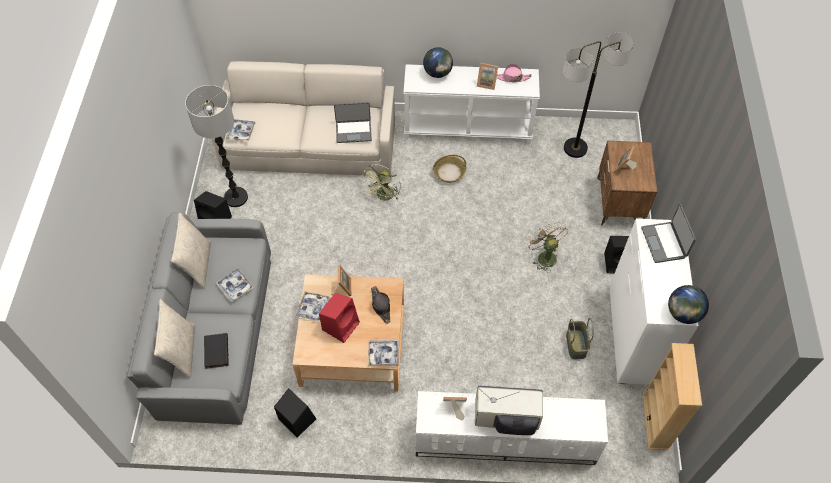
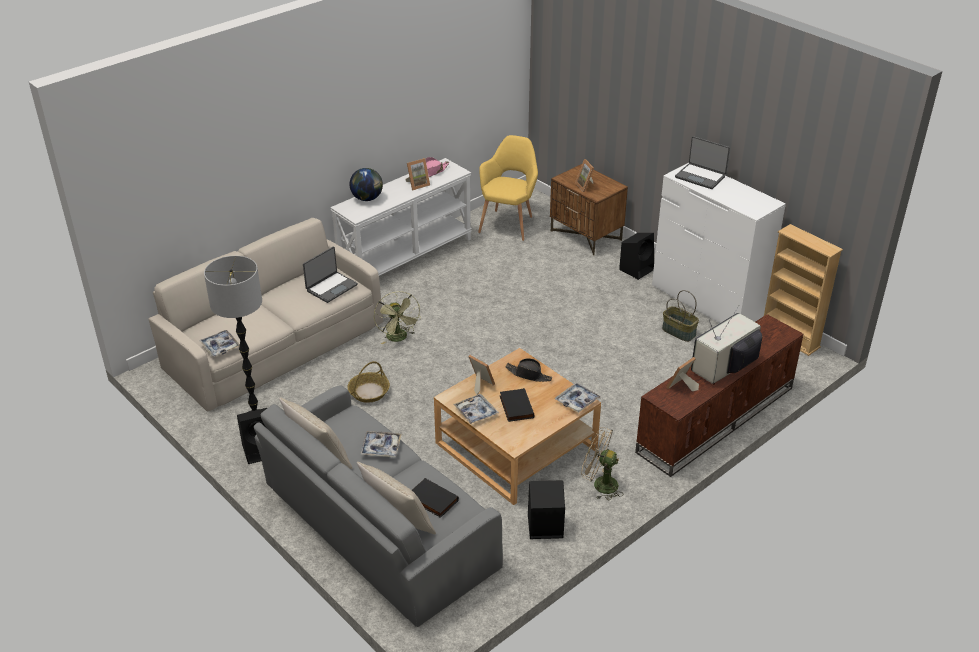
camera: 45 degrees left, 20 degrees down
(341, 325) = (515, 407): red speaker -> black book
(449, 172) = (431, 291): basket -> basket (369, 392)
(504, 441) = (716, 420): white tv stand -> brown tv stand
(544, 256) = (580, 297): beige fan -> beige fan (600, 484)
(575, 148) = (509, 223): floor lamp -> yellow armchair
(683, 313) = (768, 203): globe -> none

